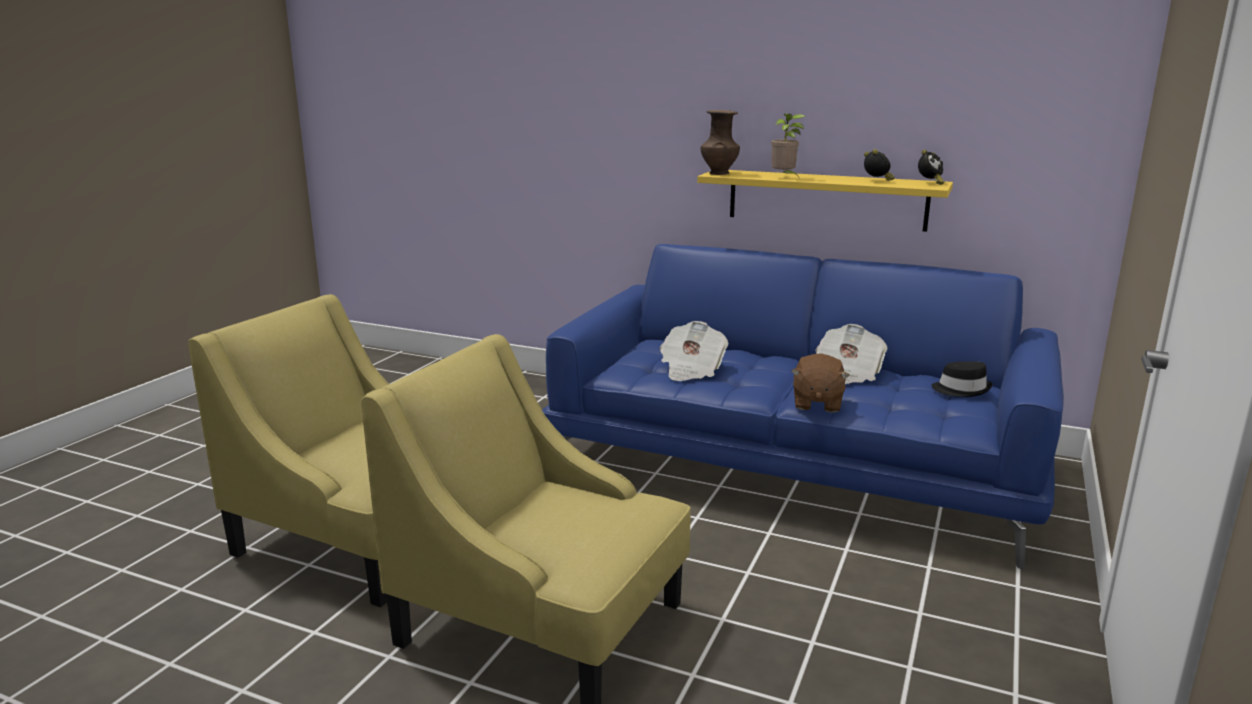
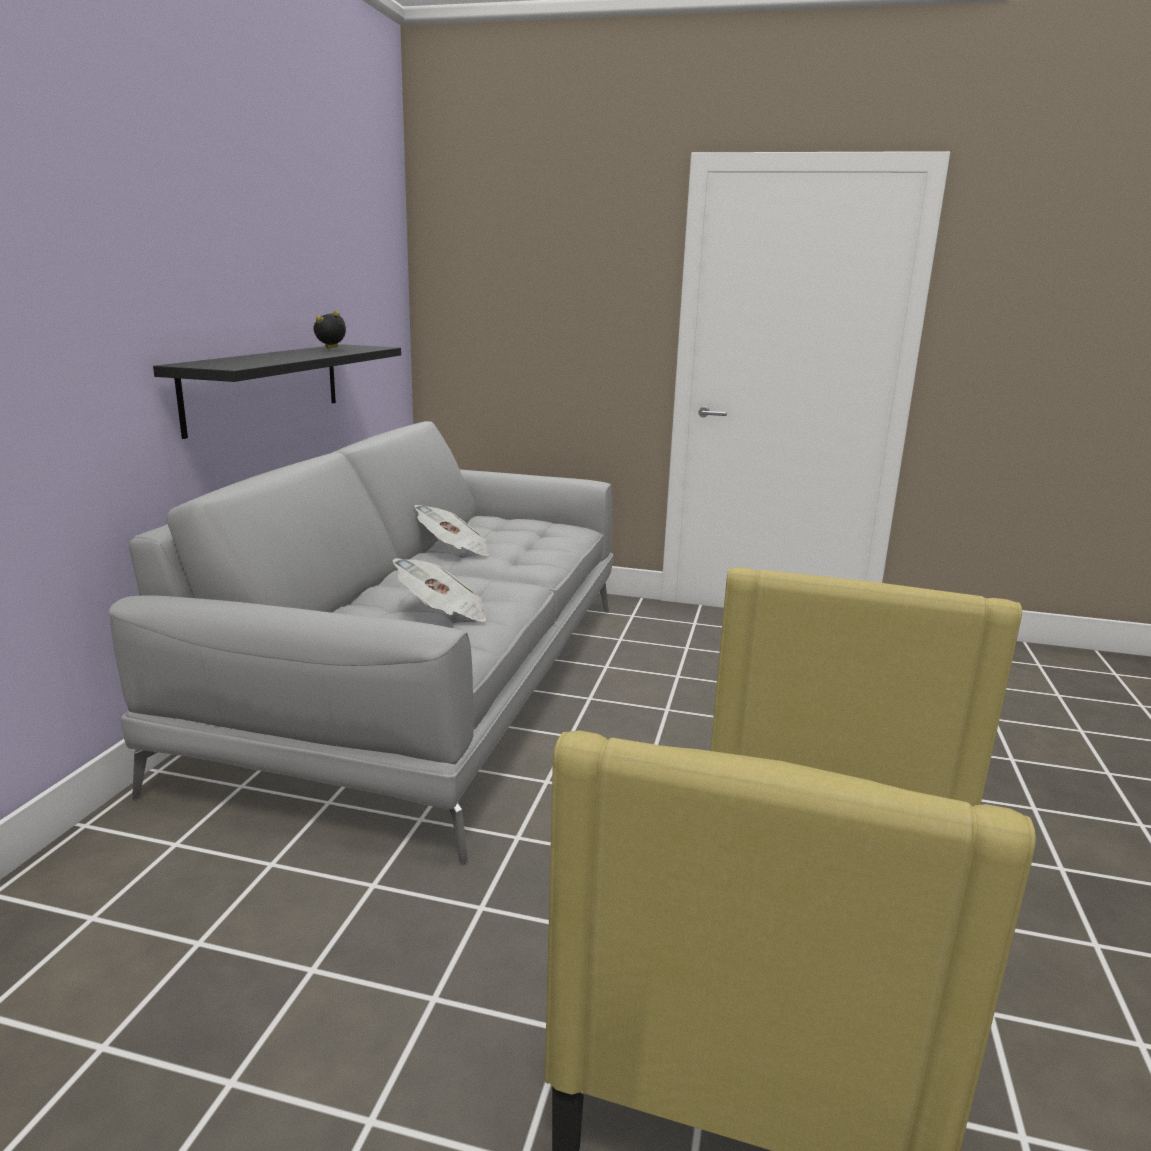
camera: 100 degrees left, 0 degrees up
(719, 173) = (217, 366): brown vase -> none
(784, 177) = (285, 358): potted plant -> none
(794, 464) = (430, 681): blue sofa -> grey sofa
(816, 403) = (536, 567): brown plush toy -> none
(826, 199) = (265, 386): yellow shelf -> black shelf
(929, 183) = (353, 346): alarm clock -> none
(961, 389) = (496, 521): black hat -> none

